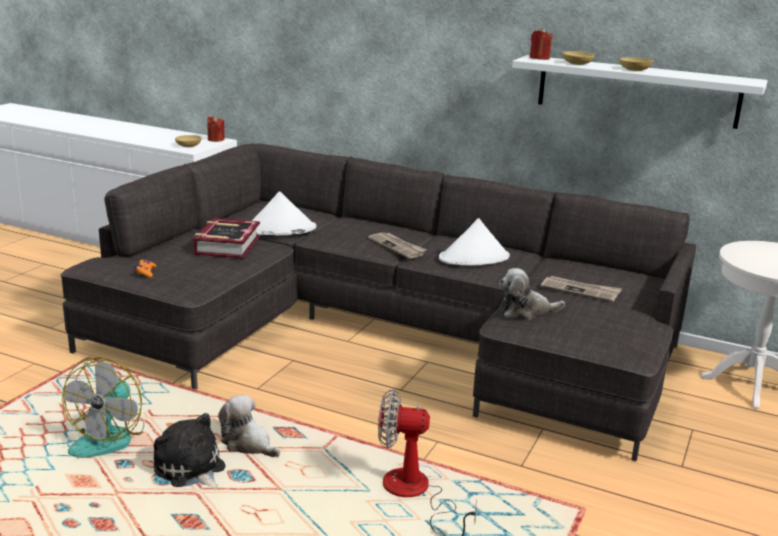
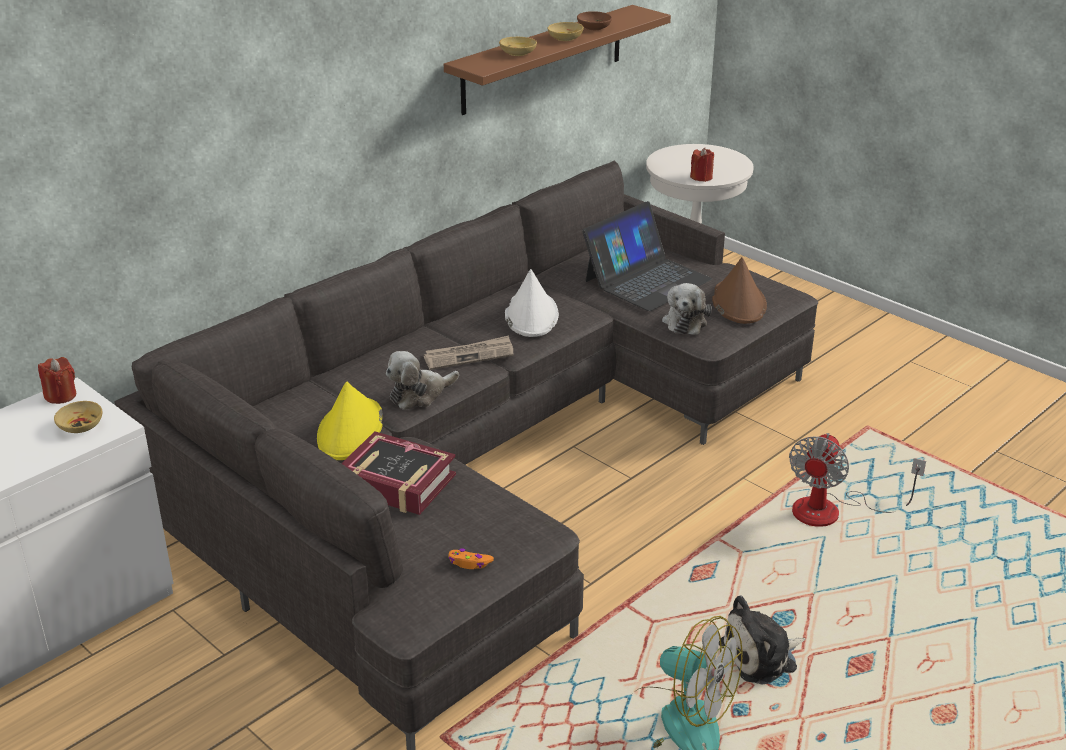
camera: 70 degrees left, 10 degrees up
(248, 444) = (718, 606): plush toy -> plush toy (419, 394)
(280, 229) = (350, 431): white hat -> yellow hat
(539, 58) = (474, 62): red candle -> red candle (701, 177)
(580, 290) = (646, 280): newspaper -> laptop
(583, 330) = (738, 303): none -> brown hat
(637, 91) = (543, 59): white shelf -> brown shelf
(678, 73) = (594, 27): none -> brown bowl

